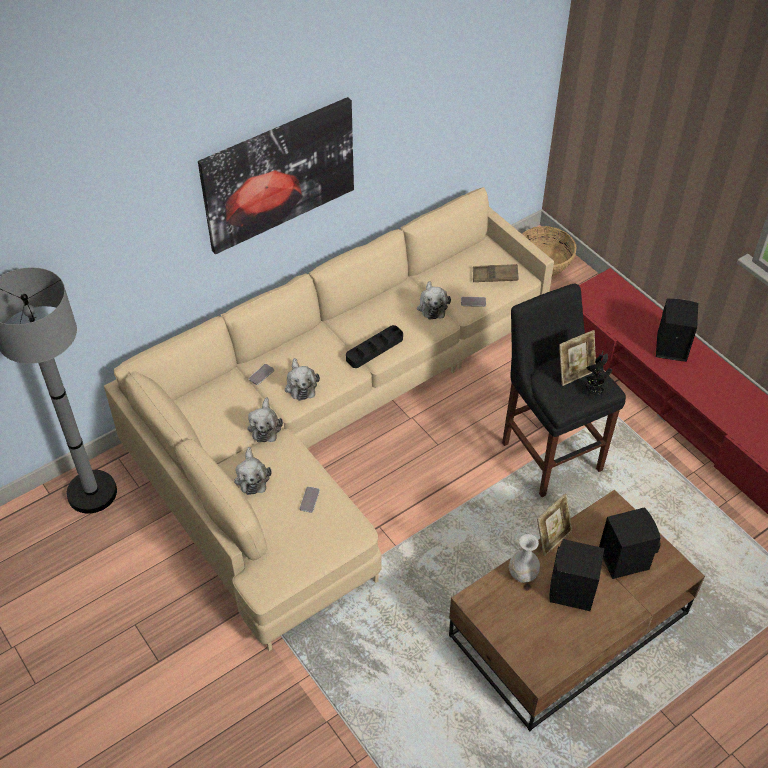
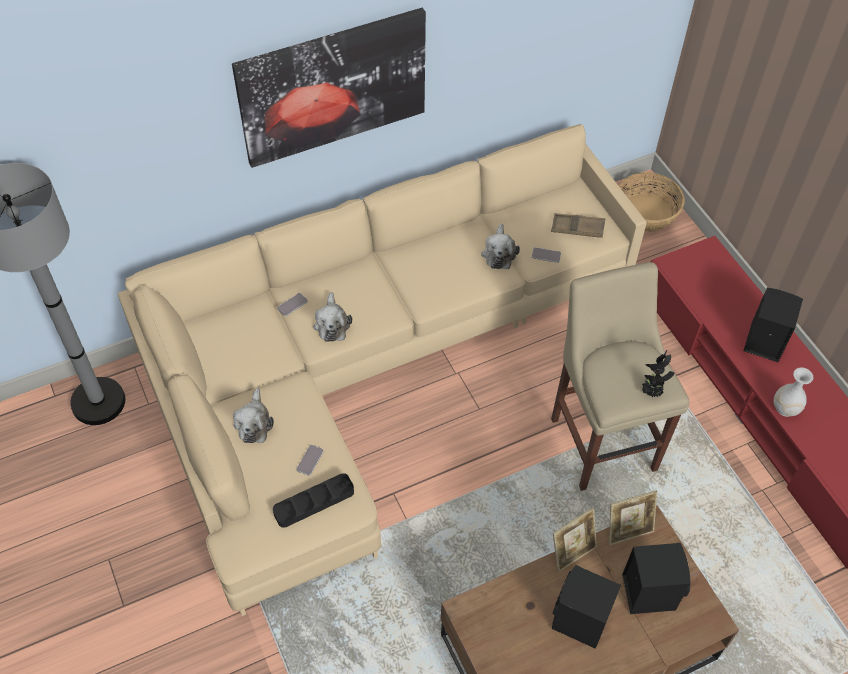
camera: 10 degrees right, 5 degrees up
(265, 426) = (282, 365): plush toy -> none
(374, 349) = (423, 294): black tray -> black tray (314, 502)
(522, 574) = (528, 589): white vase -> white vase (785, 408)
(549, 452) = (601, 439): black stool -> beige stool
(575, 373) = (635, 365): picture frame -> picture frame (628, 530)

